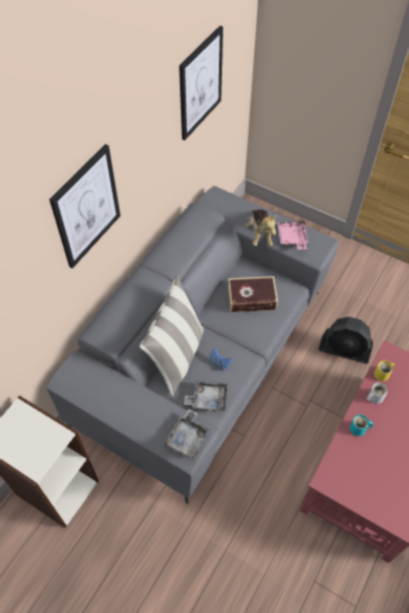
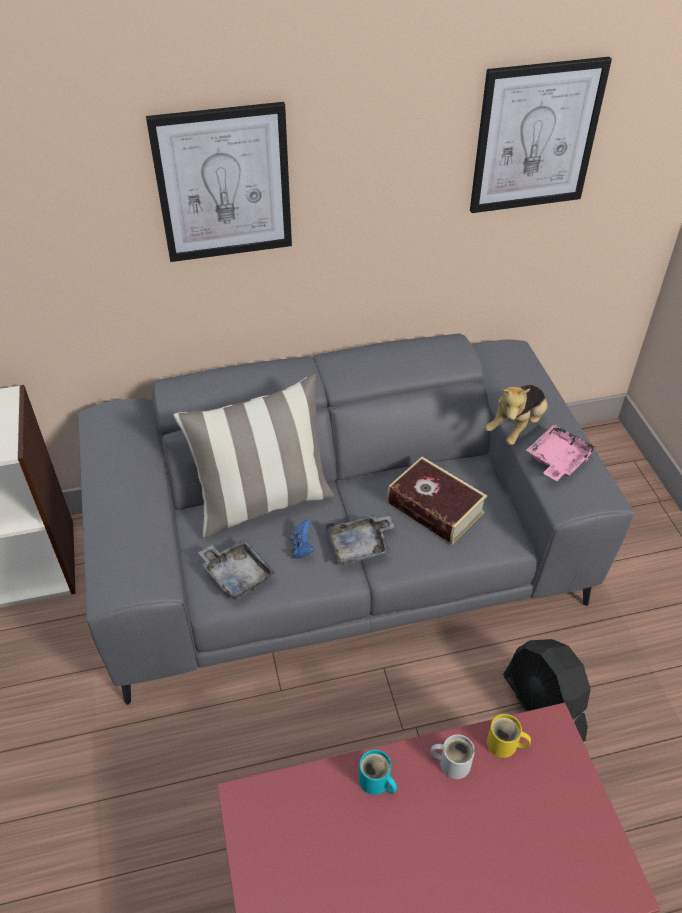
camera: 45 degrees right, 10 degrees down
(188, 438) = (131, 576): grey tray -> grey tray (360, 546)

